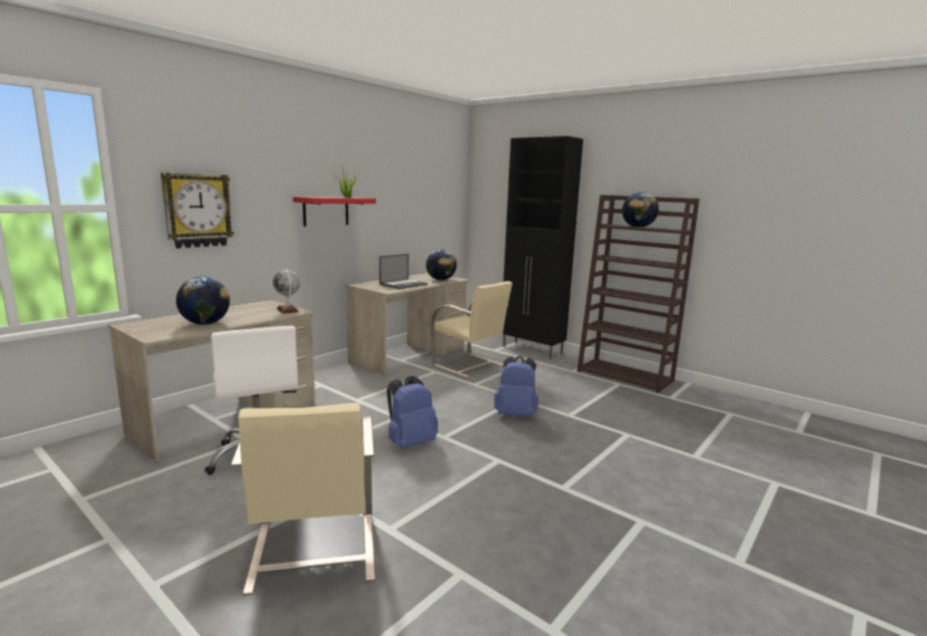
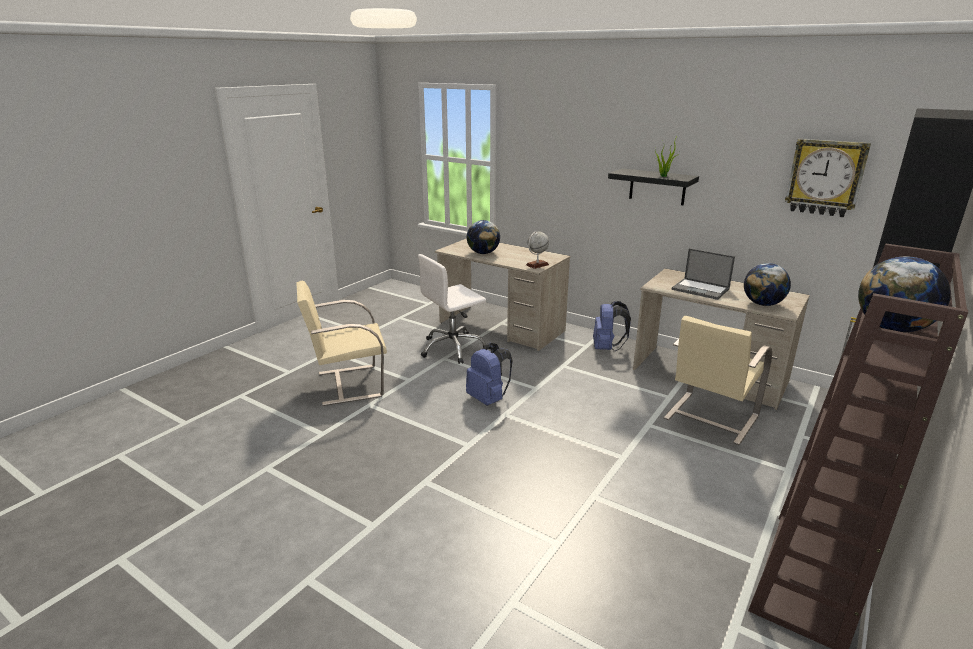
camera: 85 degrees right, 10 degrees up
(197, 210) = (541, 171): wall clock -> wall clock (825, 177)
(326, 211) = (657, 187): red shelf -> black shelf
(516, 414) = (576, 455): blue backpack -> blue backpack (607, 348)

